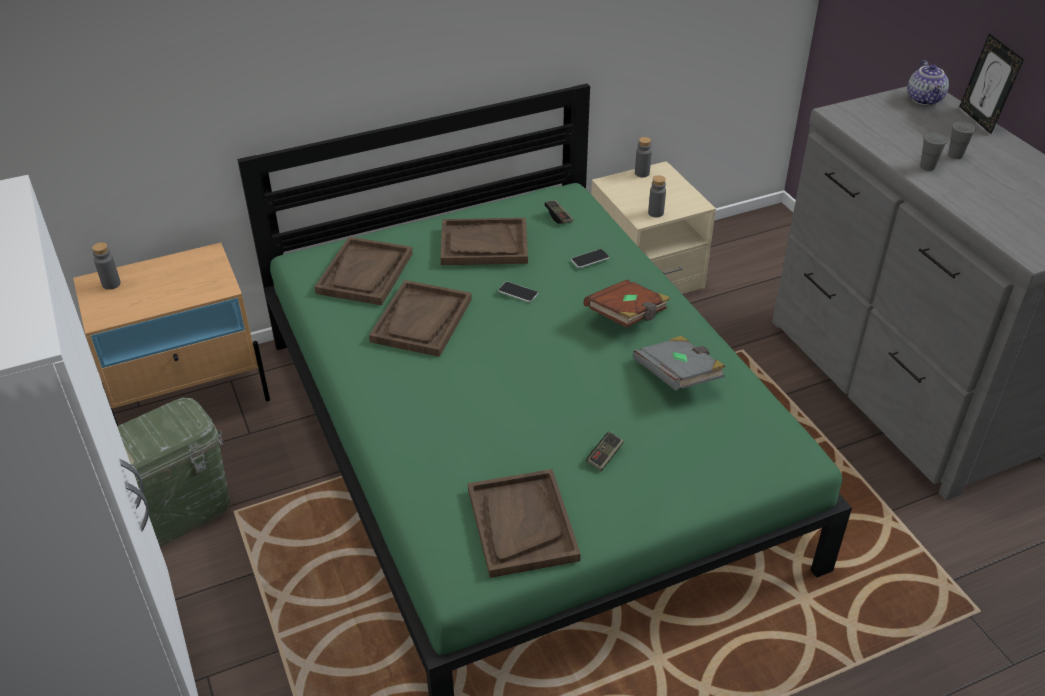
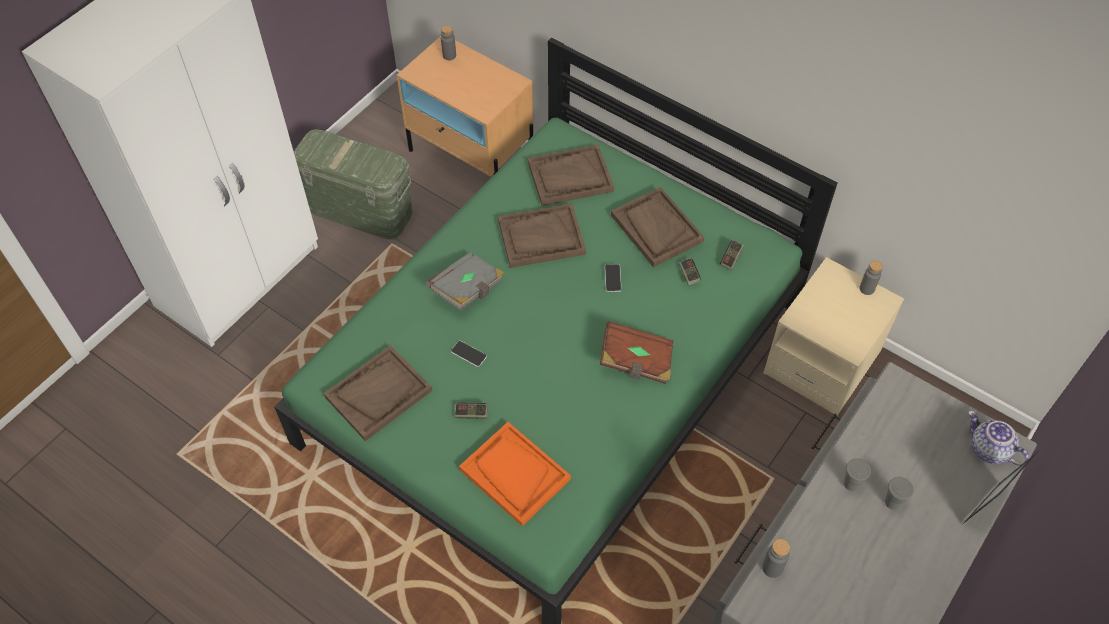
camera: 60 degrees right, 15 degrees up
(555, 246) = (689, 274): none -> game controller
(590, 259) = (689, 305): phone -> phone (468, 354)
(655, 213) = (812, 324): grey bottle -> grey bottle (772, 567)
(678, 376) = (587, 425): grey book -> grey book (467, 289)
(705, 450) = (514, 474): none -> orange tray
(925, 100) = (988, 449): teapot -> teapot turned 75 degrees clockwise

